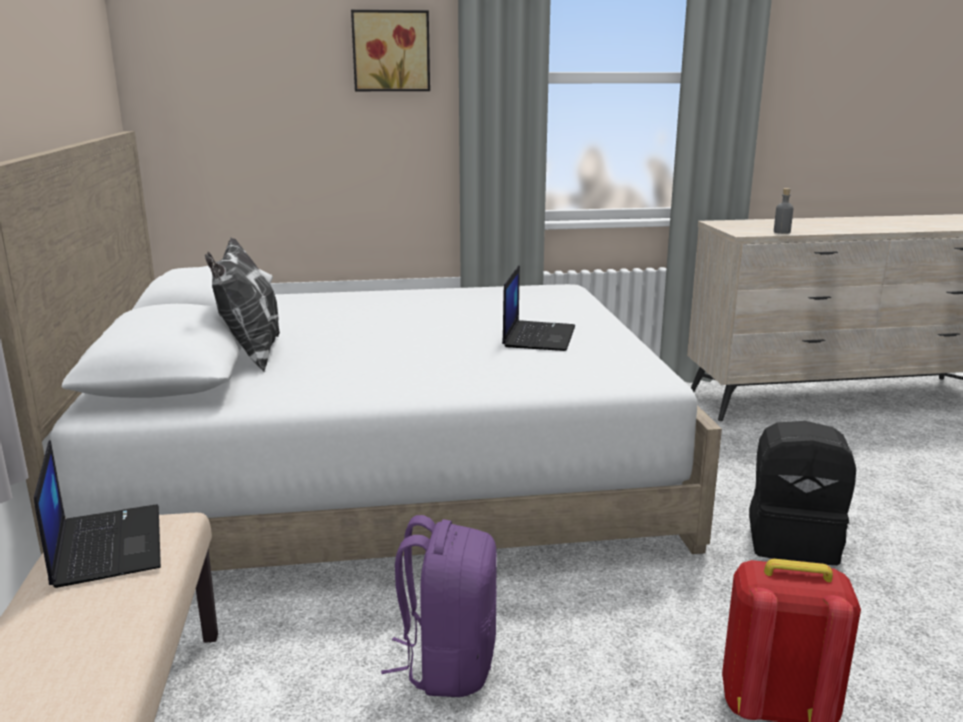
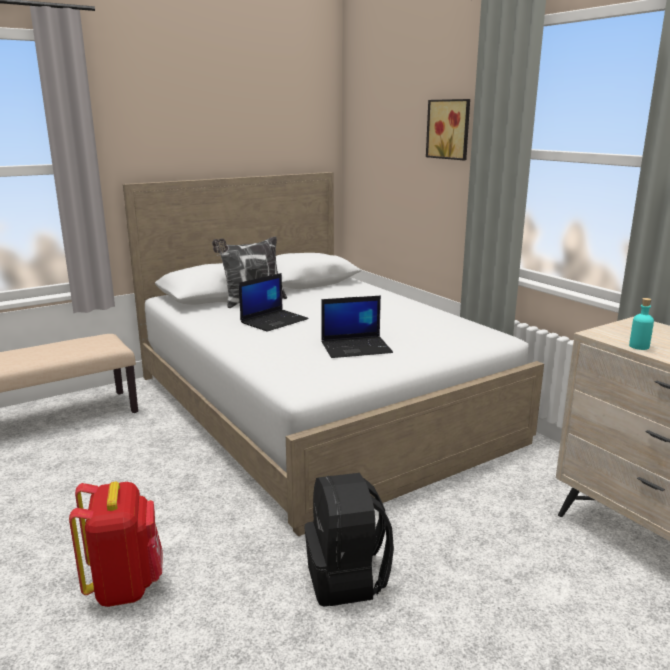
camera: 65 degrees right, 0 degrees up
(106, 545) = (88, 342): laptop -> laptop (274, 321)
(448, 664) = (135, 470): purple backpack -> none
(781, 232) = (639, 346): grey bottle -> turquoise bottle

